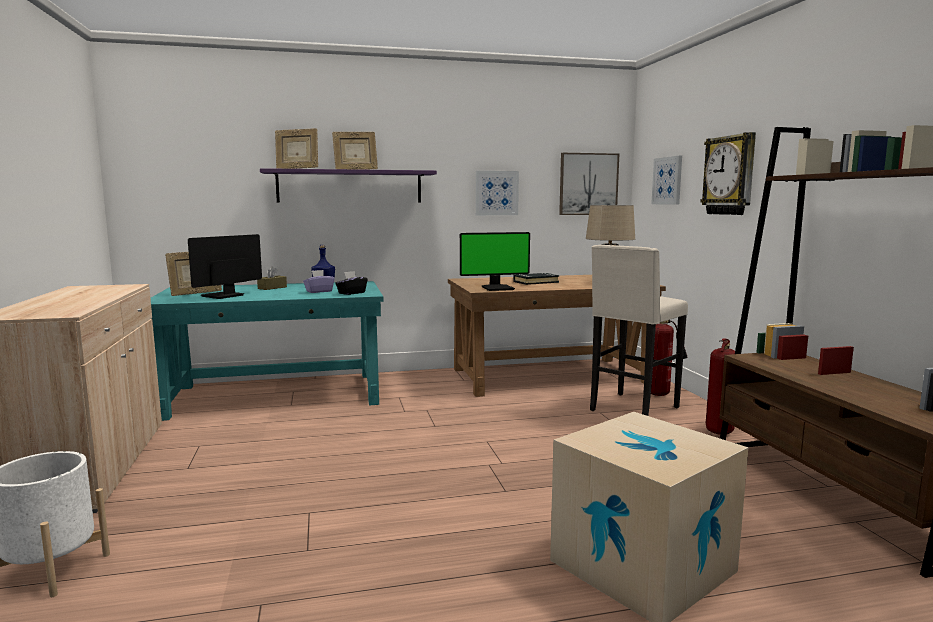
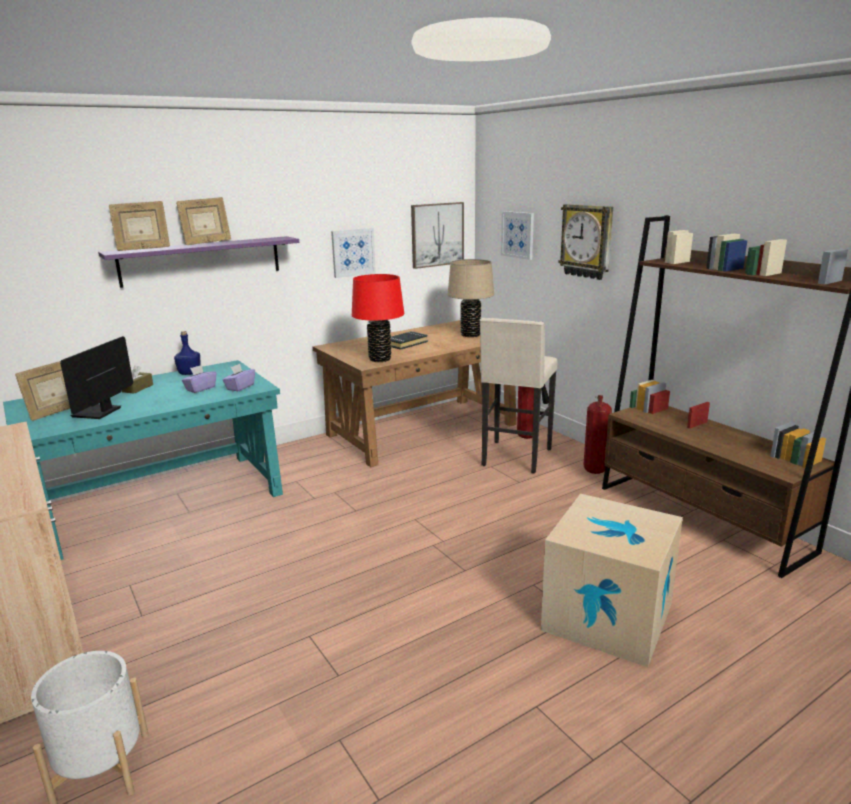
camera: 20 degrees left, 10 degrees up
(351, 293) = (240, 387): black tissue box -> purple tissue box
(497, 288) = (380, 359): monitor -> red table lamp

